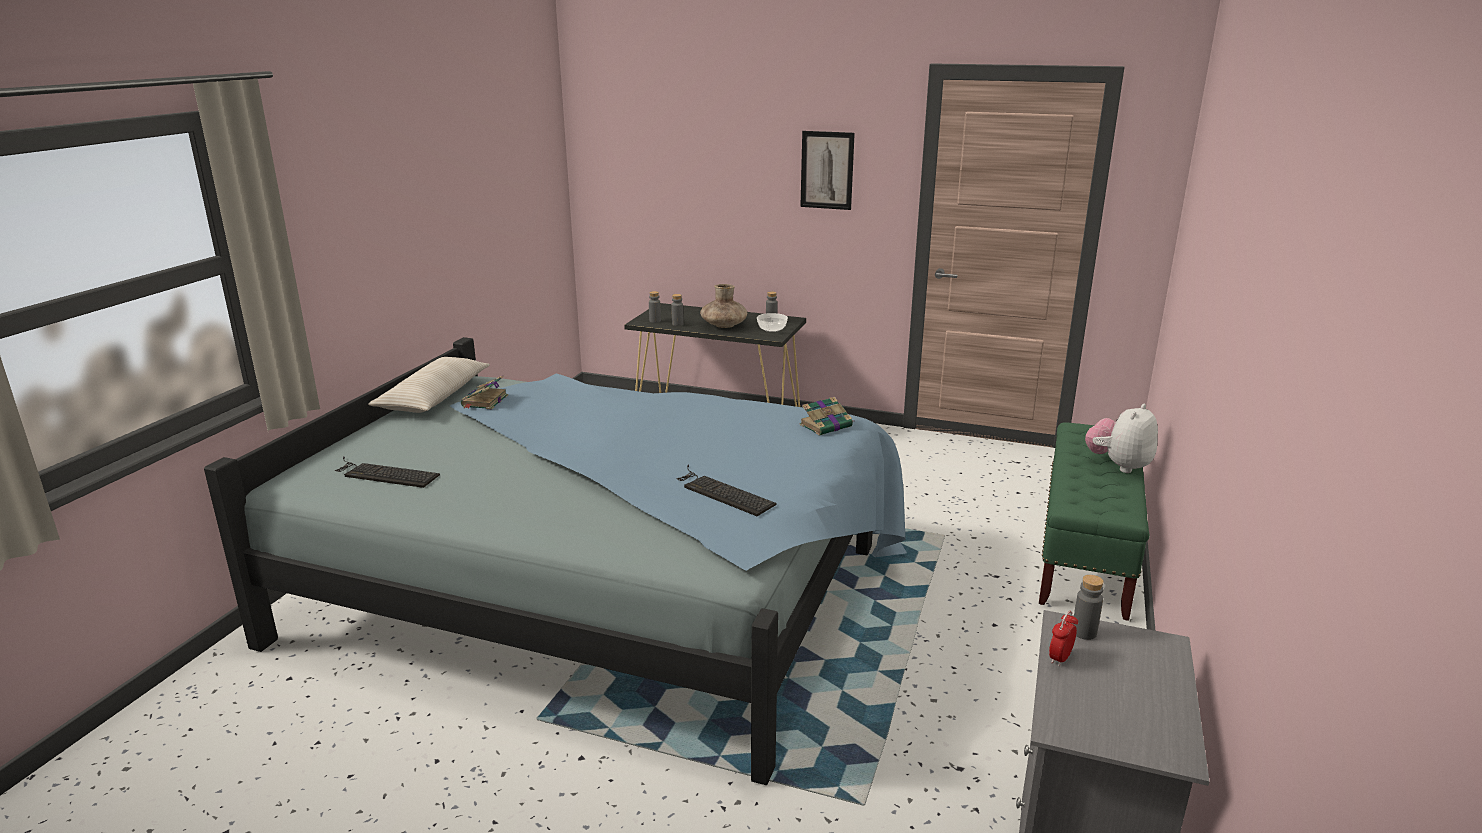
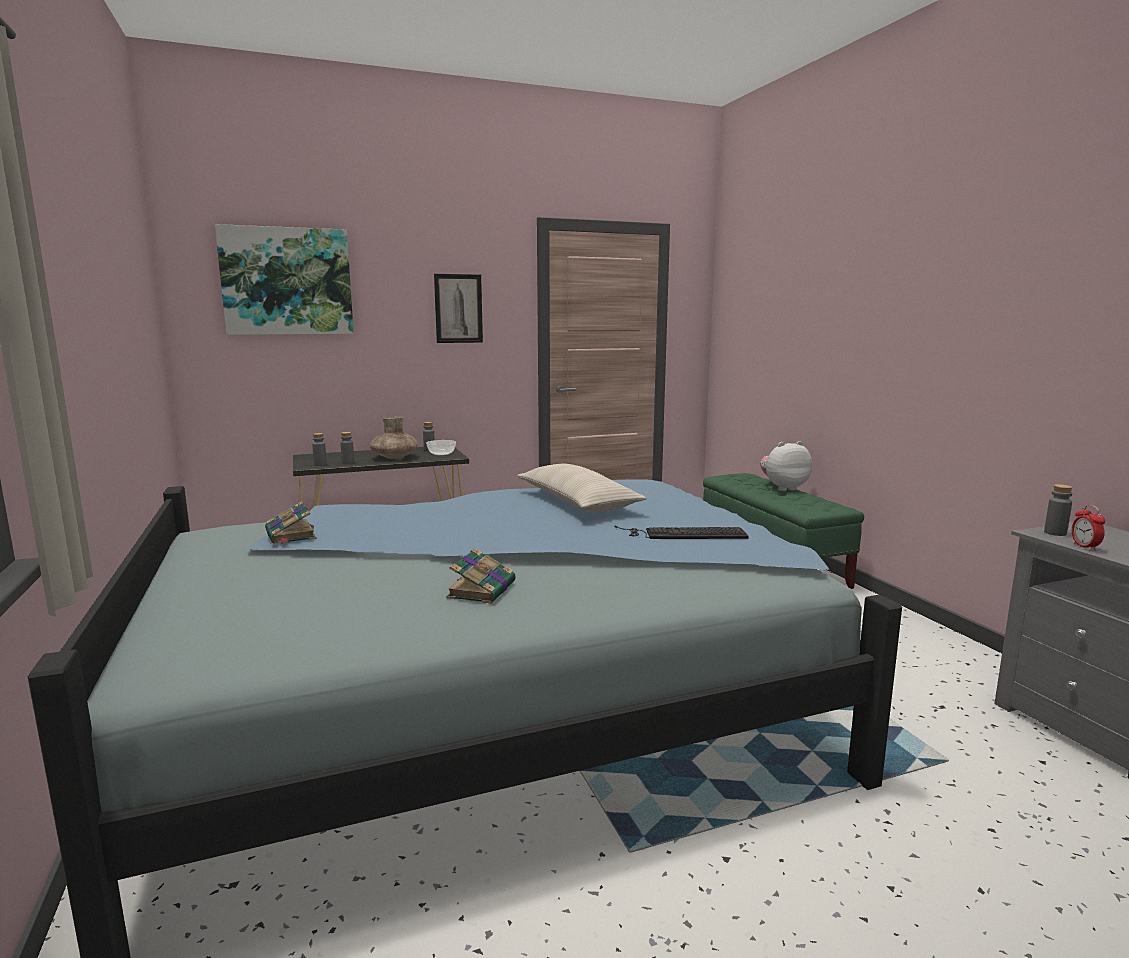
camera: 40 degrees left, 10 degrees down
(383, 474) = (296, 622): keyboard -> none
(434, 397) = (198, 551): beige pillow -> beige pillow (577, 503)
(664, 136) = (287, 281): none -> picture
(827, 425) = (644, 485): book -> book (482, 589)
(1118, 465) = (783, 488): plush toy -> plush toy turned 75 degrees clockwise

